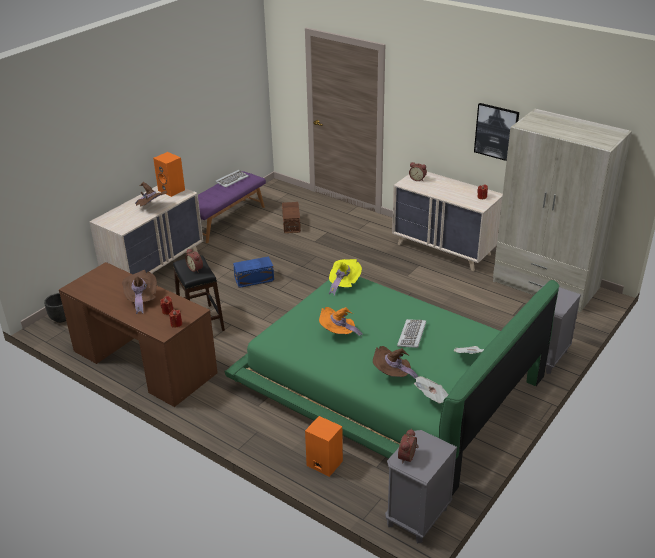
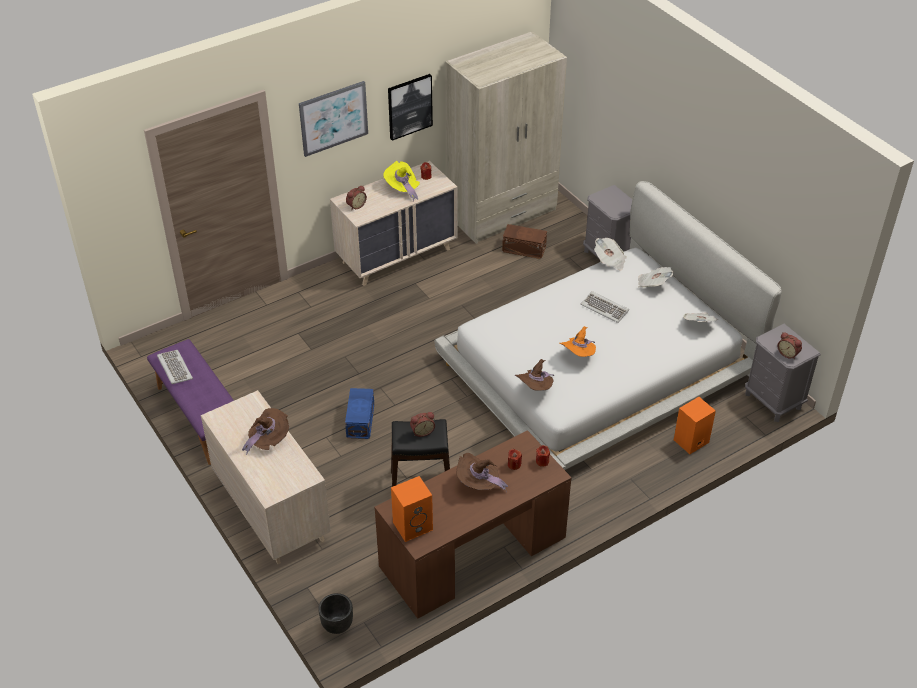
camera: 70 degrees left, 10 degrees up
(172, 190) = (233, 412): orange speaker -> orange speaker (413, 525)
(292, 224) = (256, 358): brown storage box -> brown storage box (523, 248)
(343, 284) = (494, 329): yellow hat -> yellow hat (402, 189)
(388, 383) = (599, 366): green bed -> white bed
(392, 374) = (657, 338): brown hat -> brown hat (535, 389)
(431, 101) = (333, 118): none -> picture
(482, 325) = (610, 261): none -> newspaper

